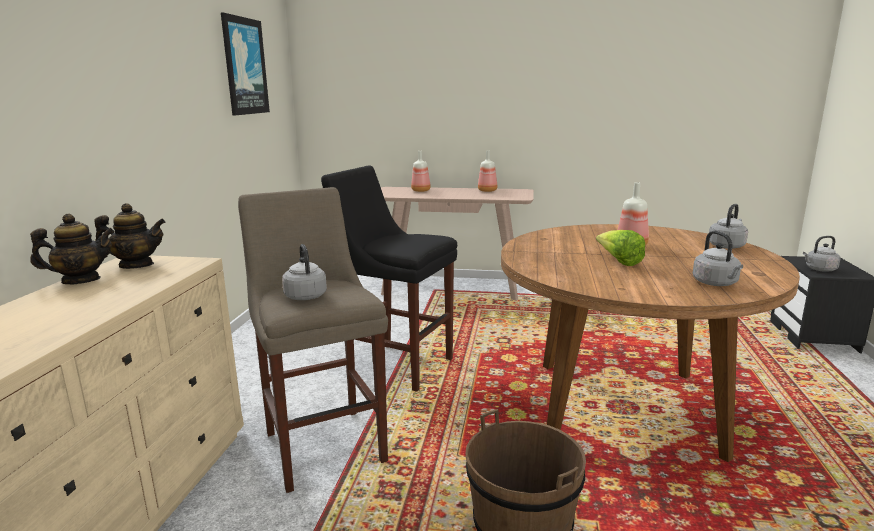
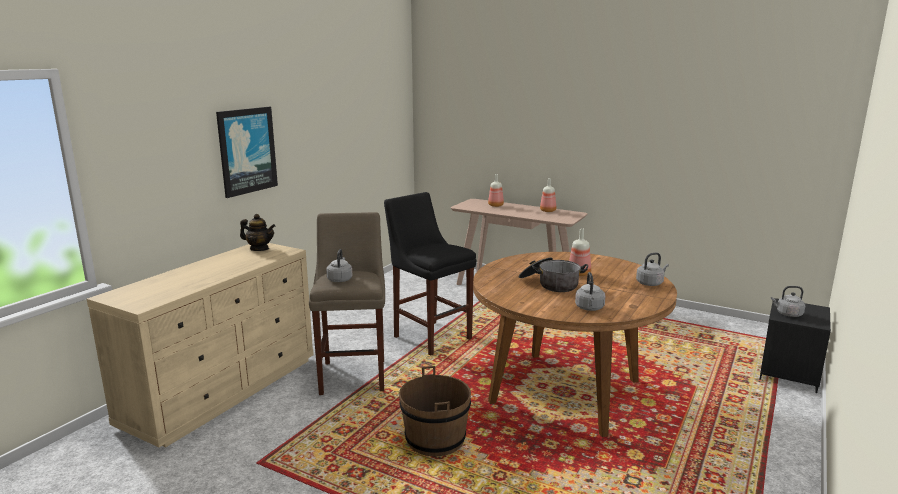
camera: 20 degrees right, 0 degrees up
(81, 280) = (228, 255): teapot -> none
(244, 66) = (367, 108): picture -> picture (247, 151)
(619, 261) = (550, 284): lettuce -> cooking pot

